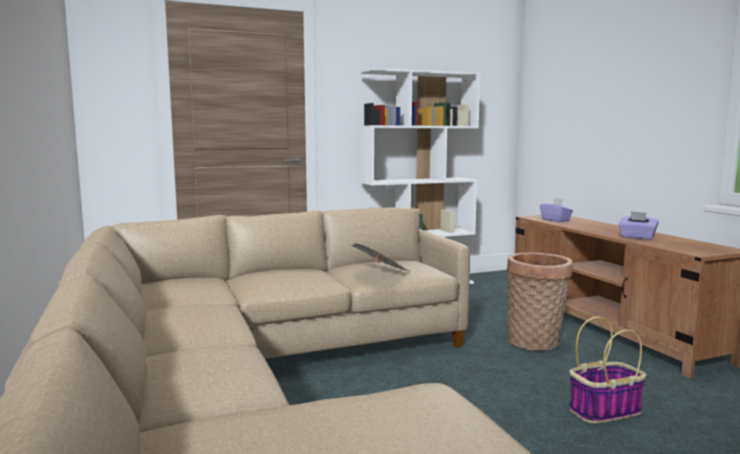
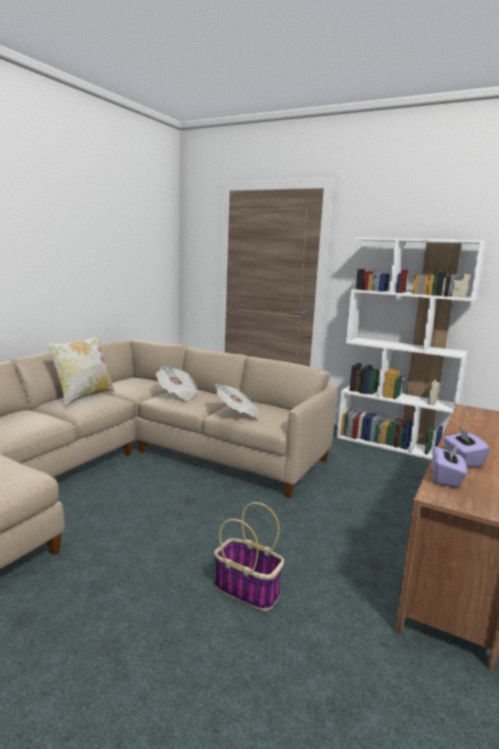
camera: 50 degrees right, 5 degrees up
(176, 316) = (84, 397): none -> pillow
(273, 278) = (177, 394): none -> newspaper
(535, 343) = (349, 526): basket -> none
(555, 220) = (474, 419): purple tissue box -> purple tissue box (446, 479)

